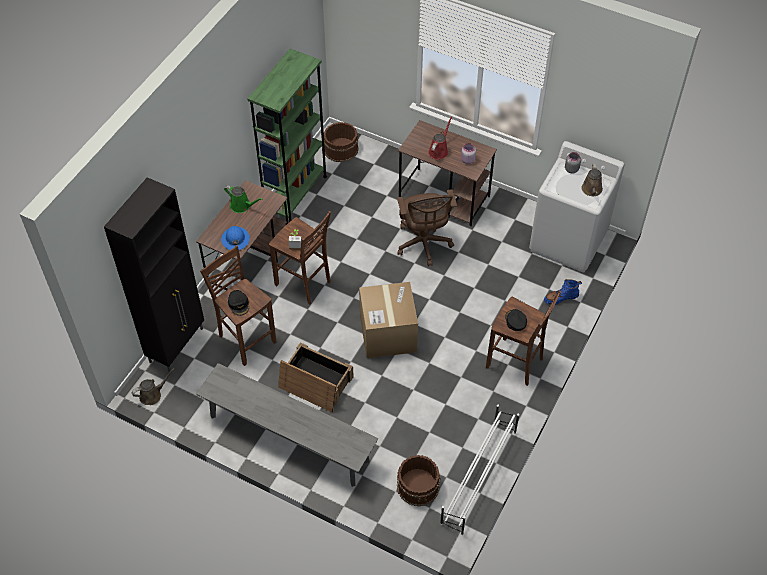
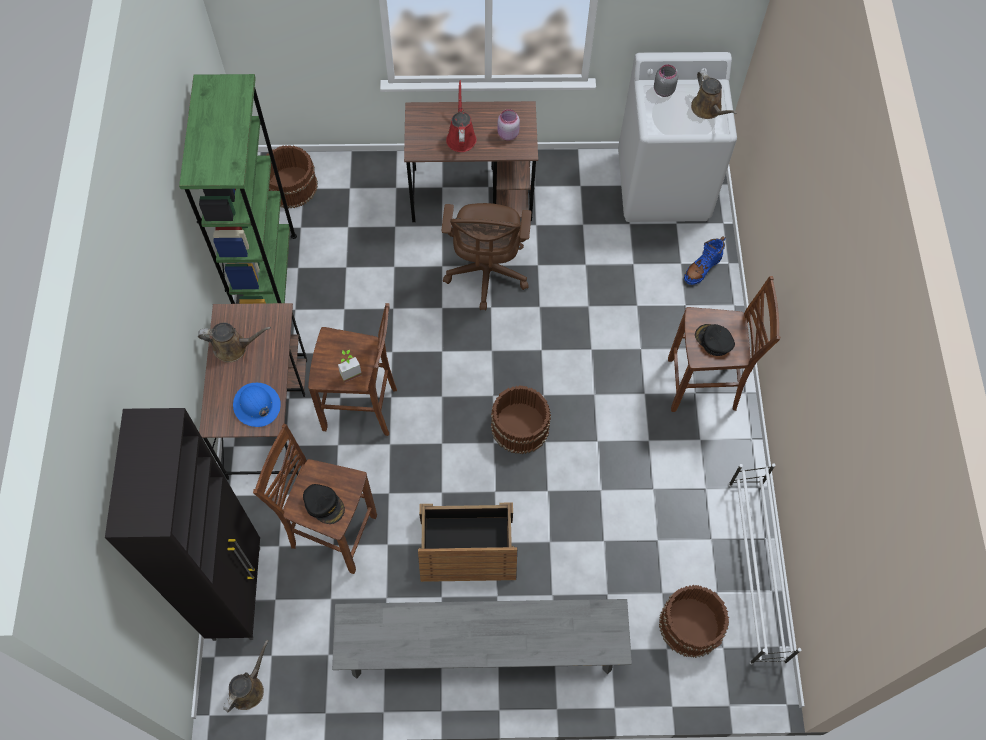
camera: 30 degrees left, 10 degrees up
(242, 206) = (234, 347): green watering can -> brown watering can
(388, 334) = (519, 427): cardboard box -> brown bucket
(424, 244) = (486, 274): brown office chair -> brown office chair turned 45 degrees clockwise

